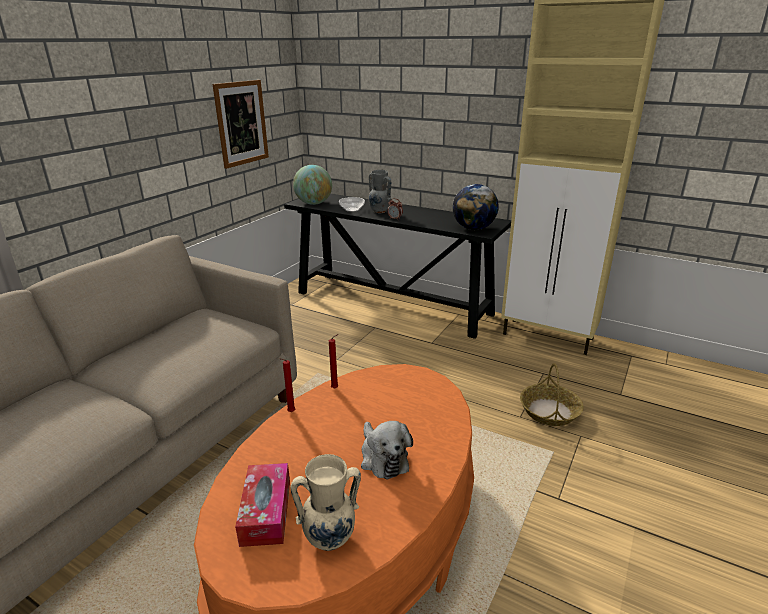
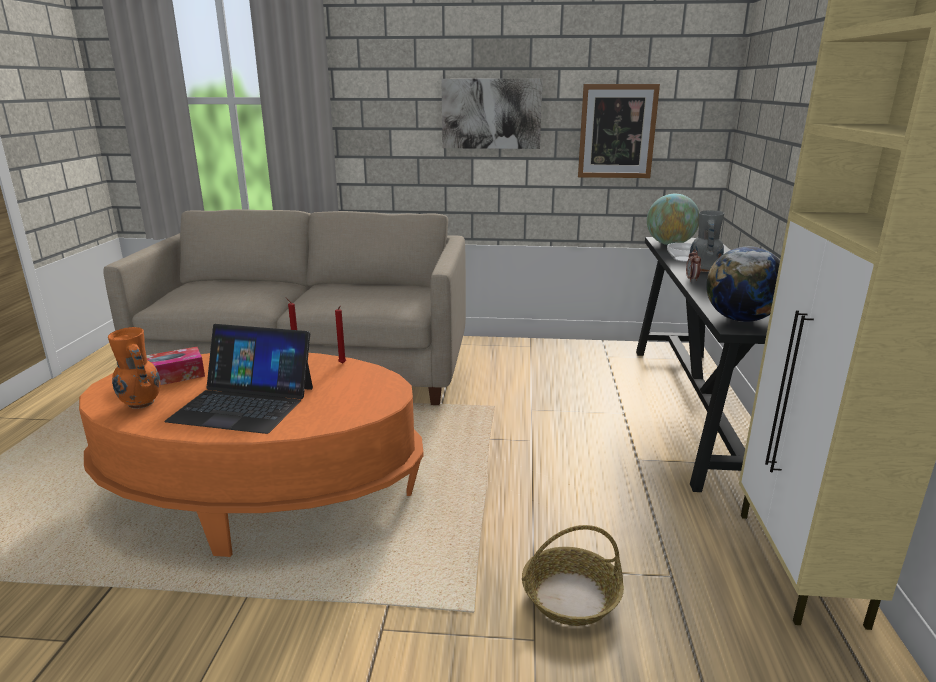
camera: 65 degrees right, 5 degrees down
(146, 122) = (491, 114): none -> picture
(330, 539) = (141, 404): beige vase -> orange vase
(383, 457) = (244, 403): plush toy -> laptop

